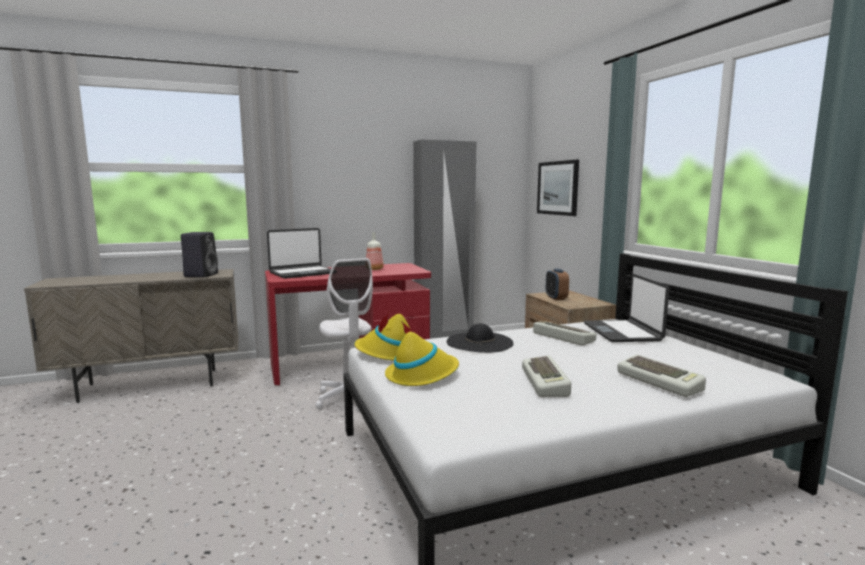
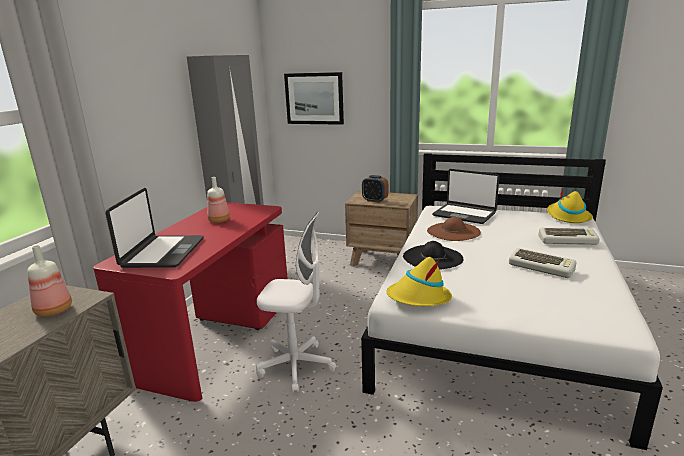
camera: 50 degrees left, 10 degrees up
(201, 275) = (53, 311): black speaker -> bottle
(422, 375) = (490, 300): yellow hat -> yellow hat (567, 216)
(562, 337) = (453, 231): keyboard -> brown hat

